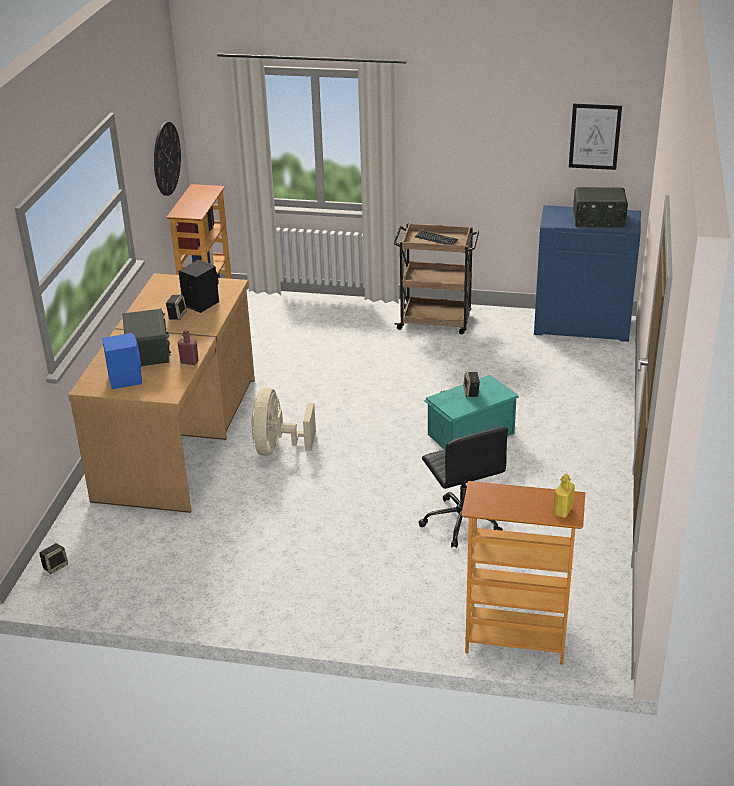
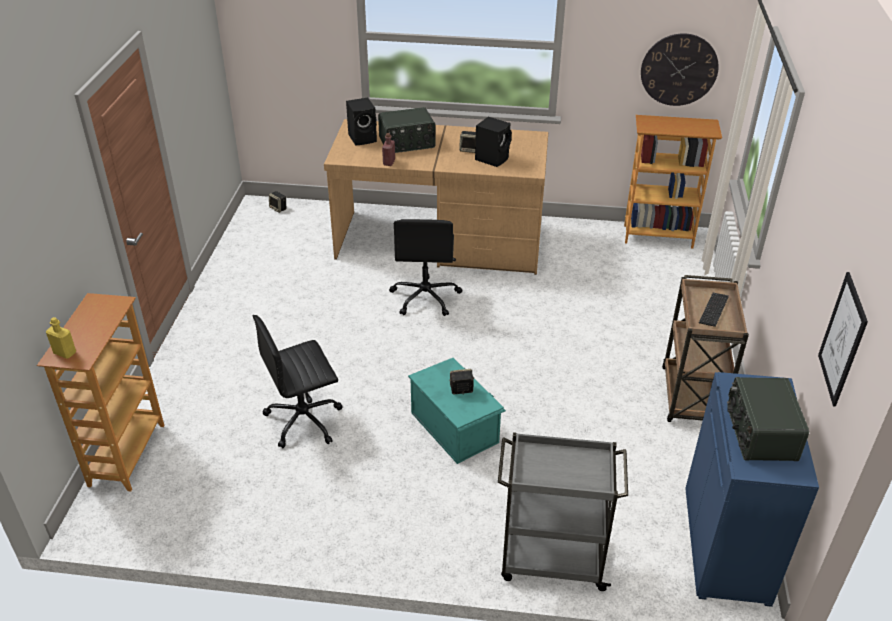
camera: 85 degrees right, 5 degrees up
(125, 379) = (363, 138): blue speaker -> black speaker
(278, 448) = (425, 297): beige fan -> black office chair
(606, 394) = (551, 559): none -> grey cart

